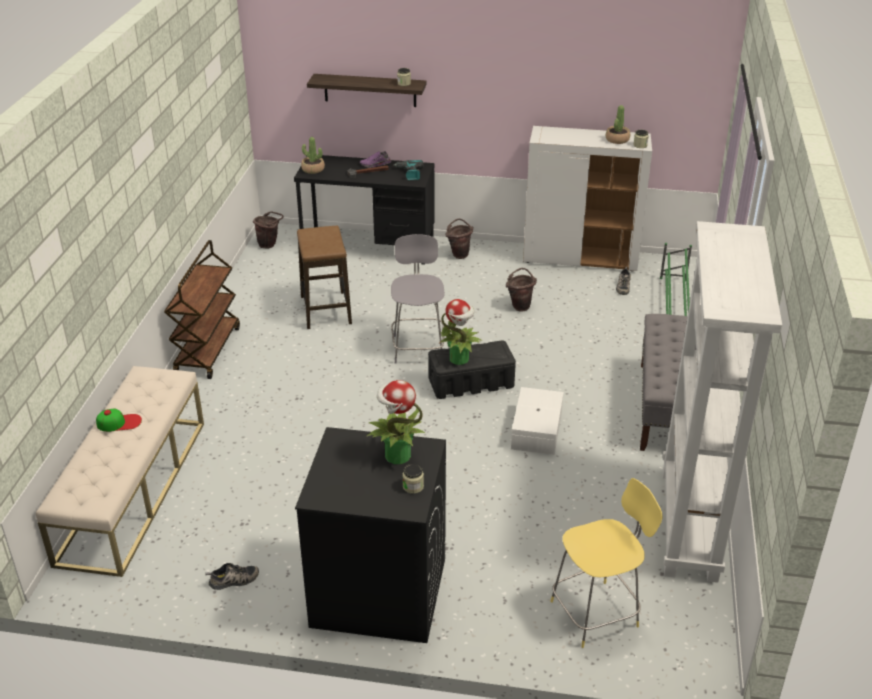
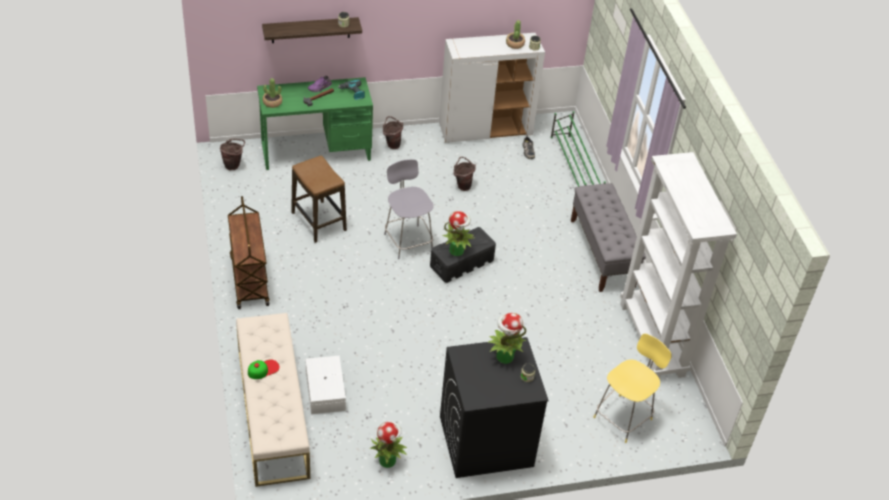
camera: 25 degrees left, 10 degrees up
(234, 581) = (387, 460): shoe -> potted plant
(368, 246) = (316, 151): black desk -> green desk
(535, 430) = (525, 292): white storage box -> white storage box (324, 391)

